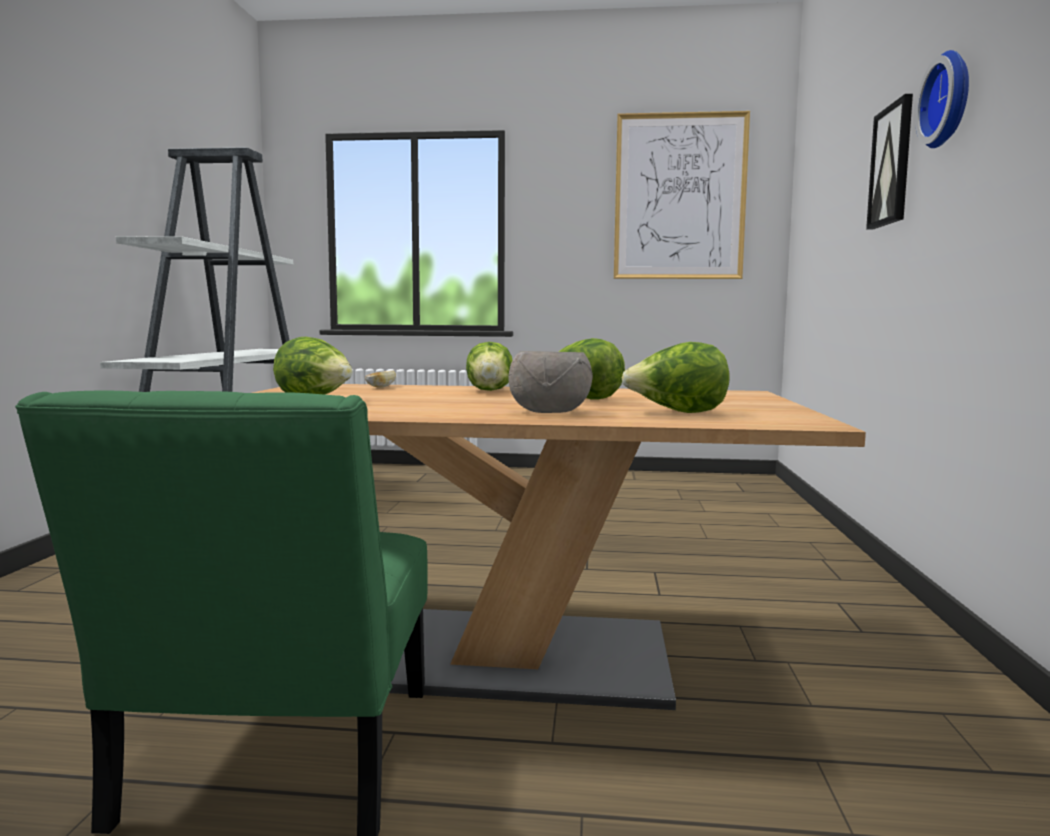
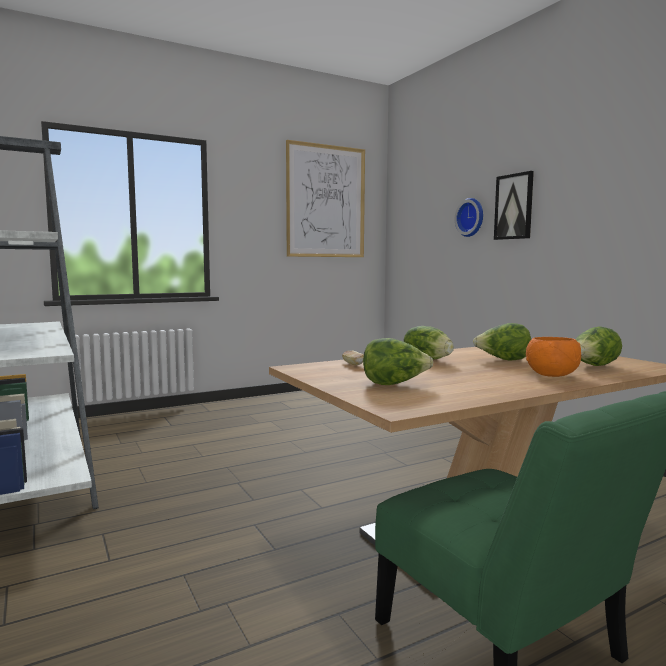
camera: 35 degrees left, 0 degrees up
(551, 412) = (553, 375): grey bowl -> orange bowl
(950, 100) = (572, 182): wall clock -> wall clock (471, 217)

